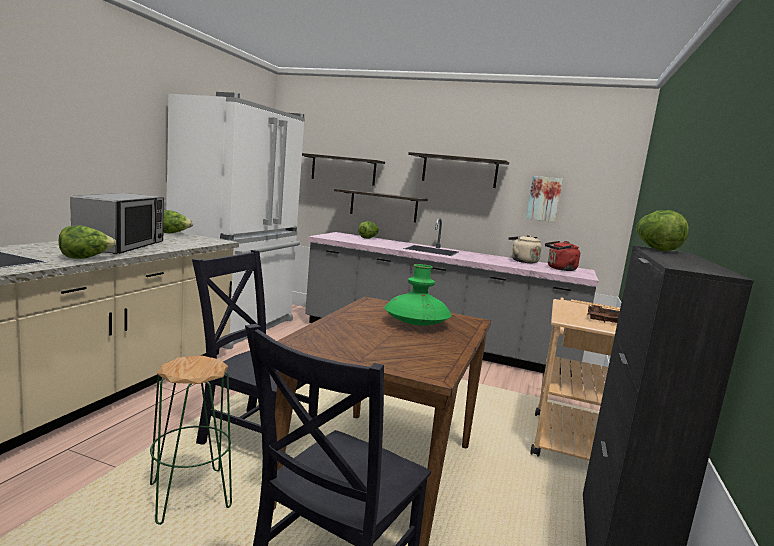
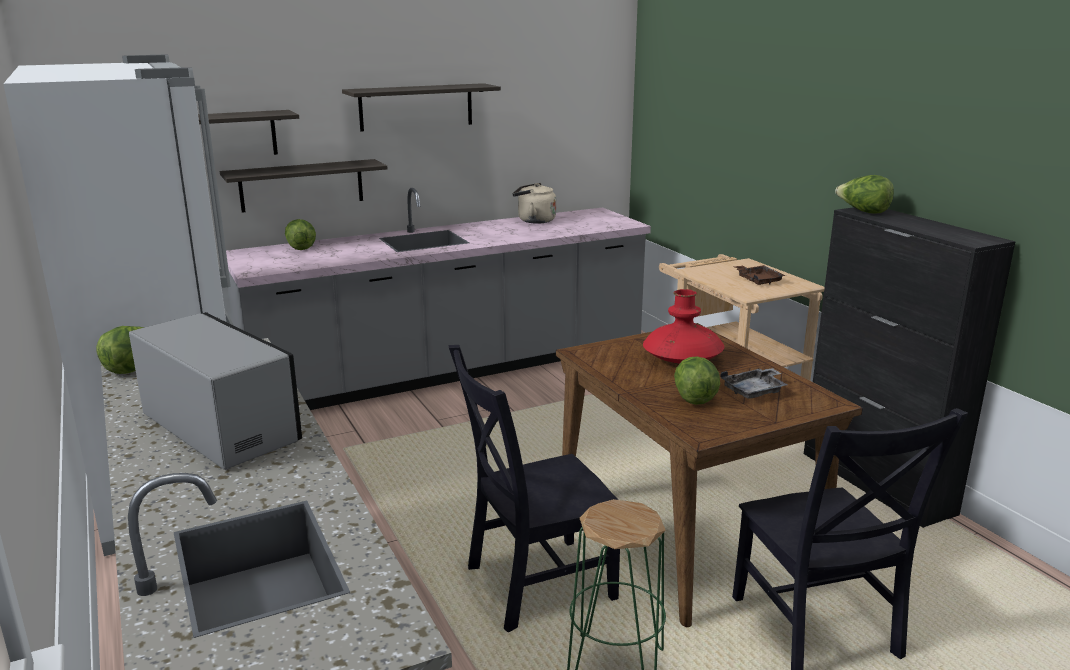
camera: 45 degrees left, 10 degrees up
(85, 258) = (305, 469): lettuce -> lettuce (694, 397)
(404, 348) = (754, 391): none -> grey tray
(416, 323) = (682, 359): green vase -> red vase
(544, 199) = (535, 128): picture -> none
(560, 269) = (587, 220): red kettle -> none

